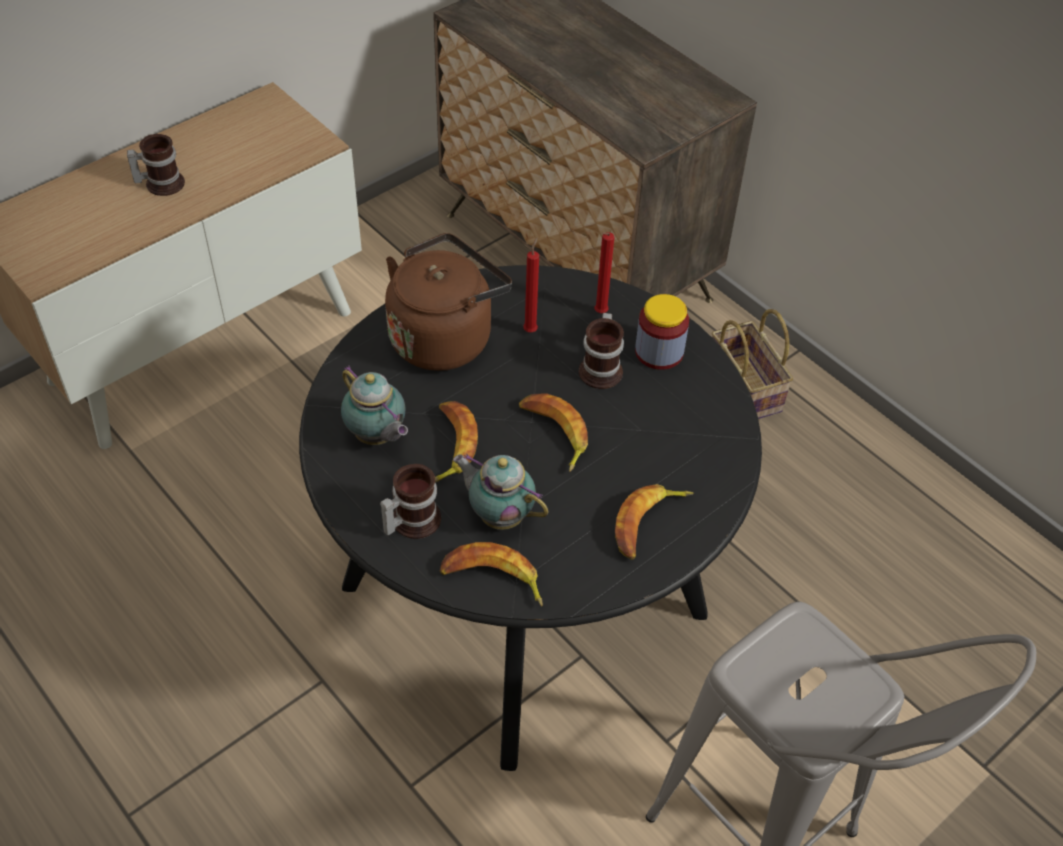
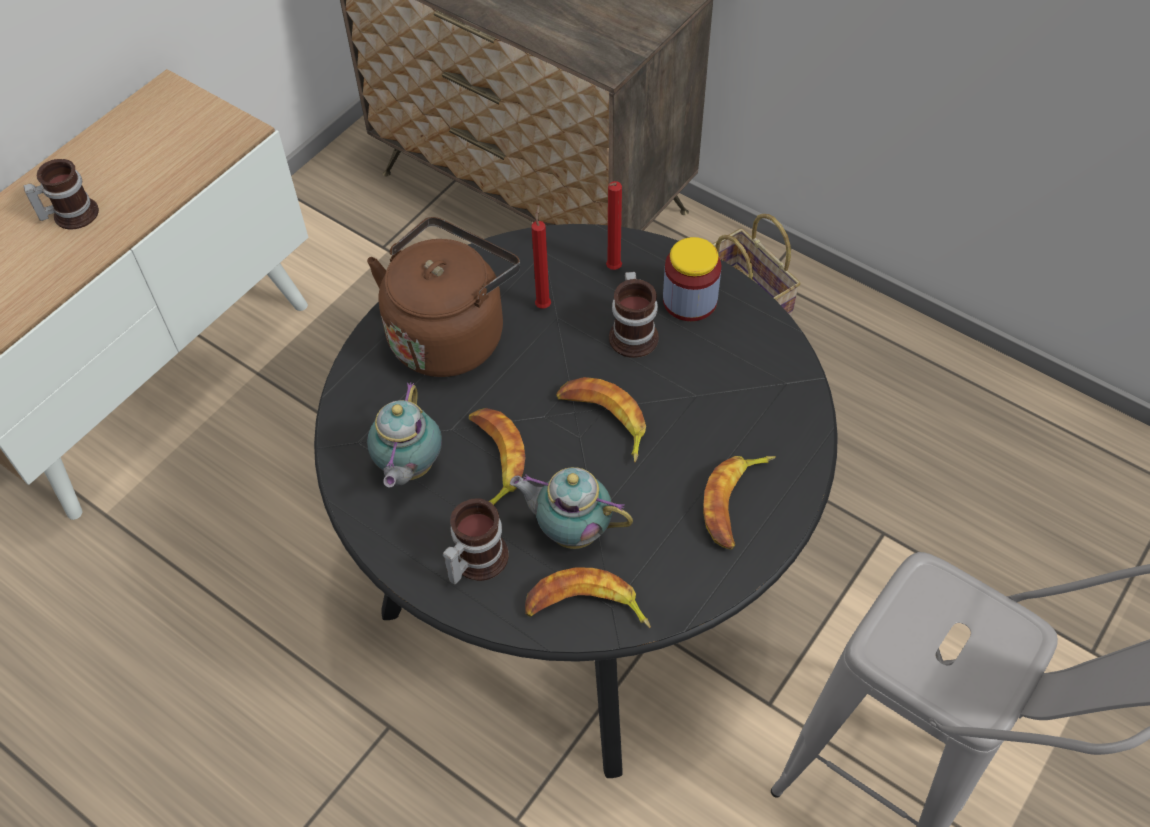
camera: 10 degrees left, 5 degrees up
(377, 437) = (408, 468): teapot -> teapot turned 60 degrees clockwise

